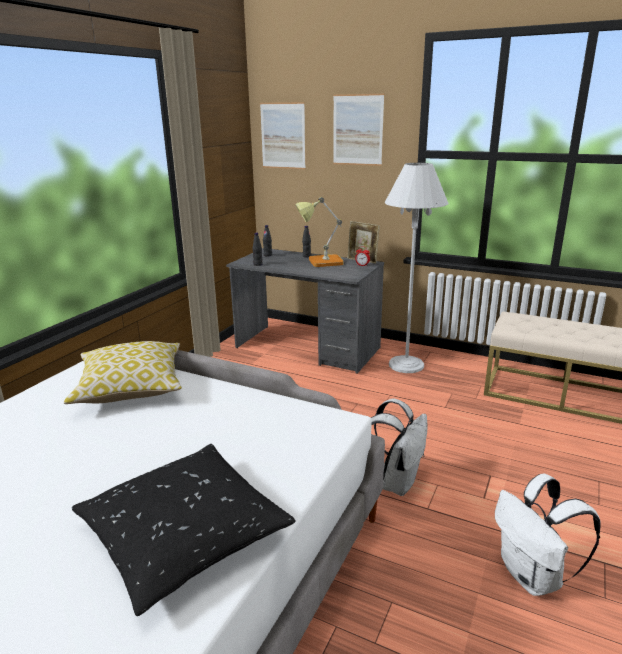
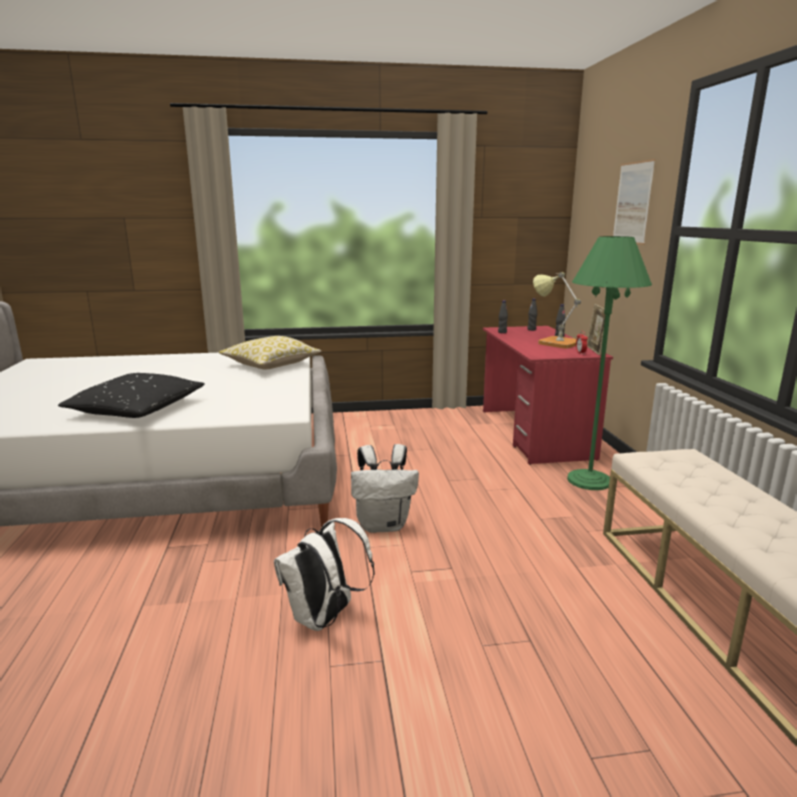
camera: 55 degrees right, 5 degrees down
(283, 136) = (587, 211): picture -> none
(307, 348) = (534, 433): grey desk -> red desk
(406, 365) = (589, 480): white floor lamp -> green floor lamp

